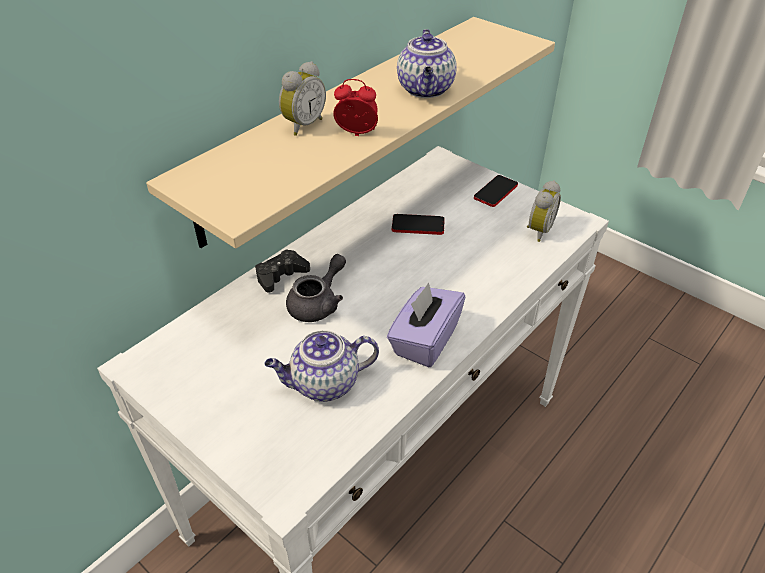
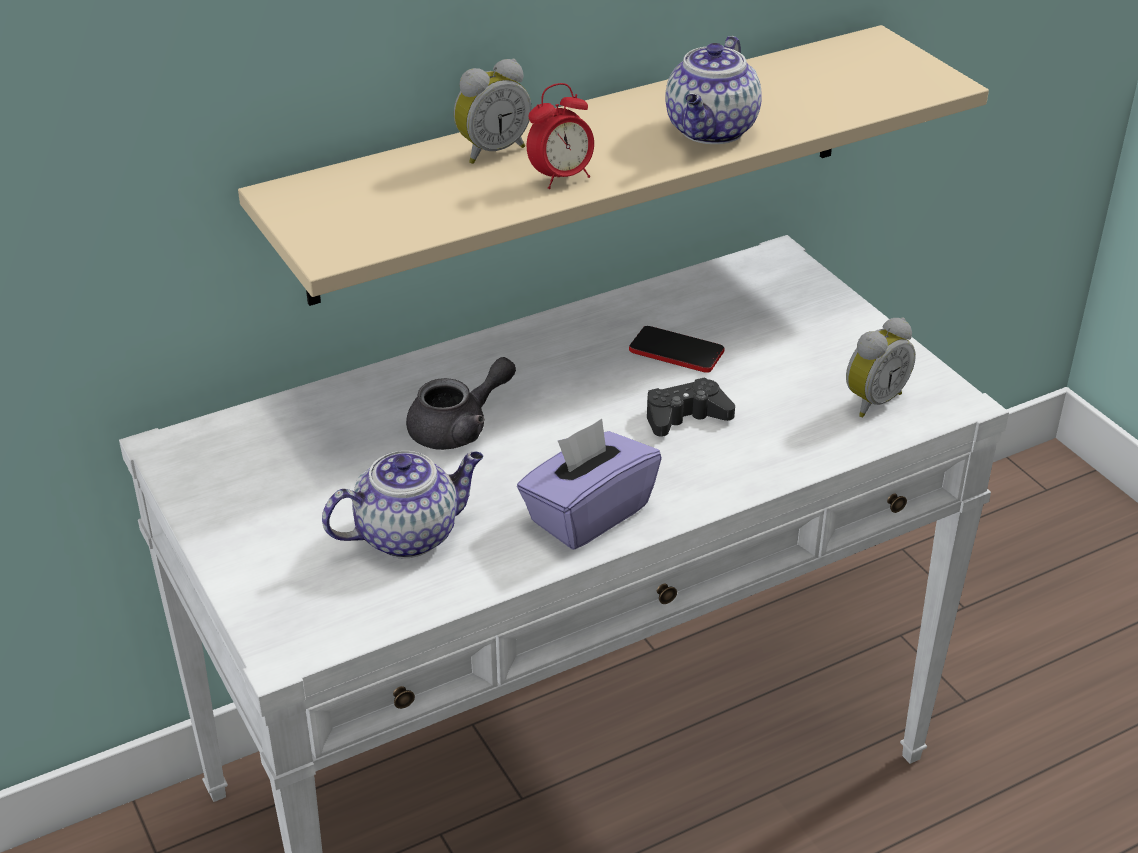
camera: 20 degrees right, 5 degrees down
(281, 275) = (425, 377): black game controller -> black game controller (685, 416)
(324, 384) = (409, 534): teapot -> teapot turned 150 degrees clockwise
(357, 134) = (561, 178): alarm clock -> alarm clock turned 120 degrees clockwise
(495, 192) = (839, 327): phone -> none

